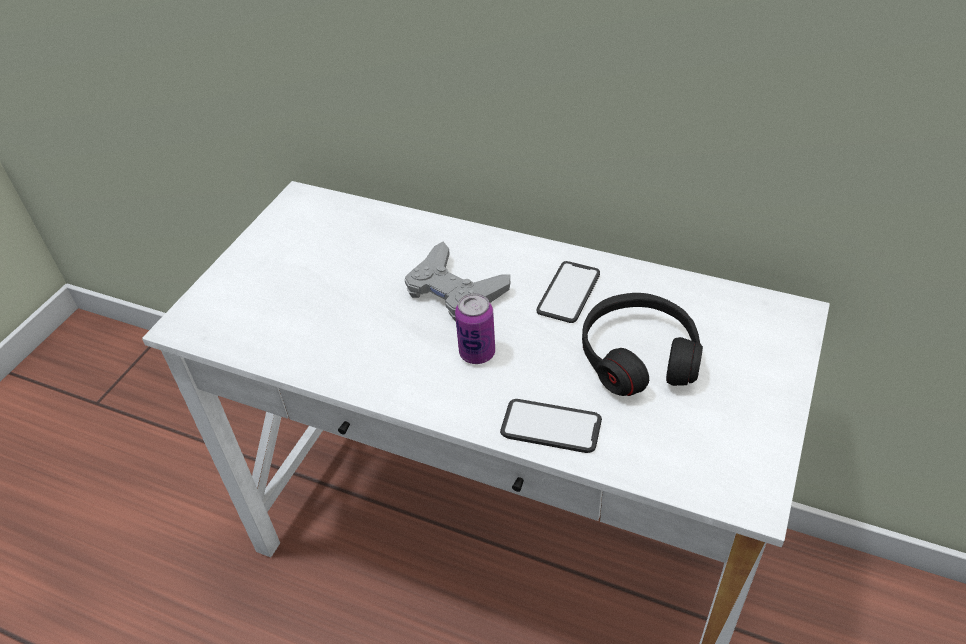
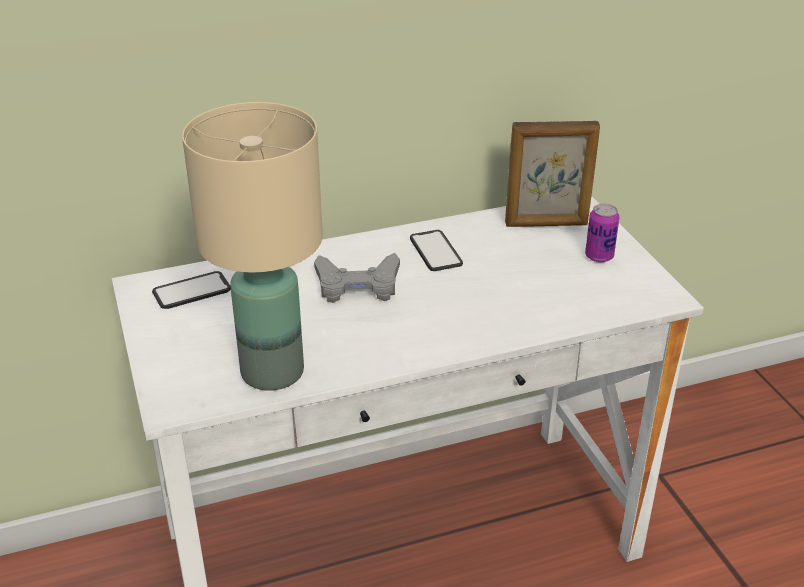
camera: 45 degrees left, 10 degrees down
(282, 340) = (273, 373): none -> beige table lamp
(477, 353) = (425, 310): can -> can (599, 256)
(551, 427) = (524, 322): phone -> phone (192, 291)
(638, 355) = (522, 263): black headphones -> none
(725, 321) = (546, 224): none -> picture frame

